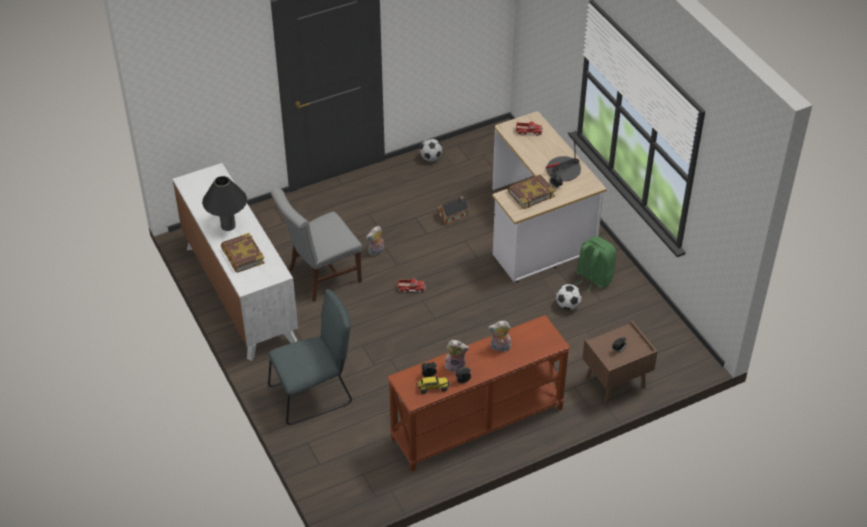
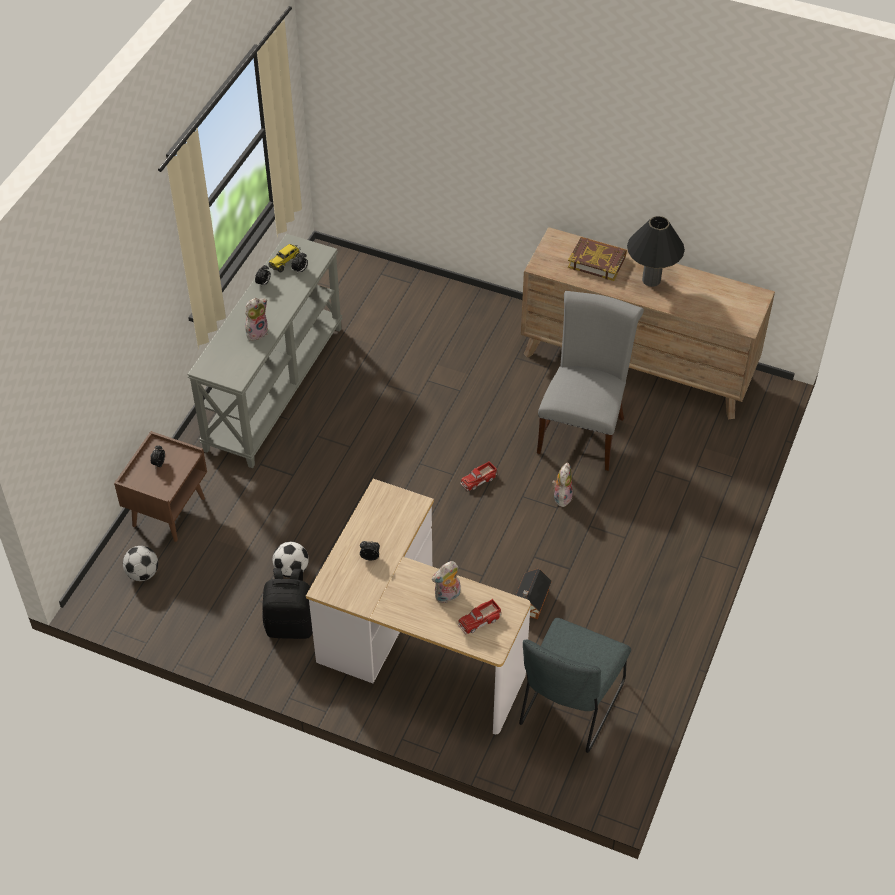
camera: 140 degrees right, 5 degrees up
(239, 293) = (638, 365): white dresser -> brown dresser
(314, 394) = (452, 322): grey chair -> grey chair (569, 708)
(431, 158) = (645, 667): football -> football (143, 574)
(456, 366) = (283, 292): plush toy -> plush toy (447, 596)
(477, 424) = (273, 387): brown console table -> grey console table
(531, 194) = (389, 527): book -> none
(563, 170) = (381, 588): table lamp -> none
(593, 278) = (291, 624): green backpack -> black backpack

